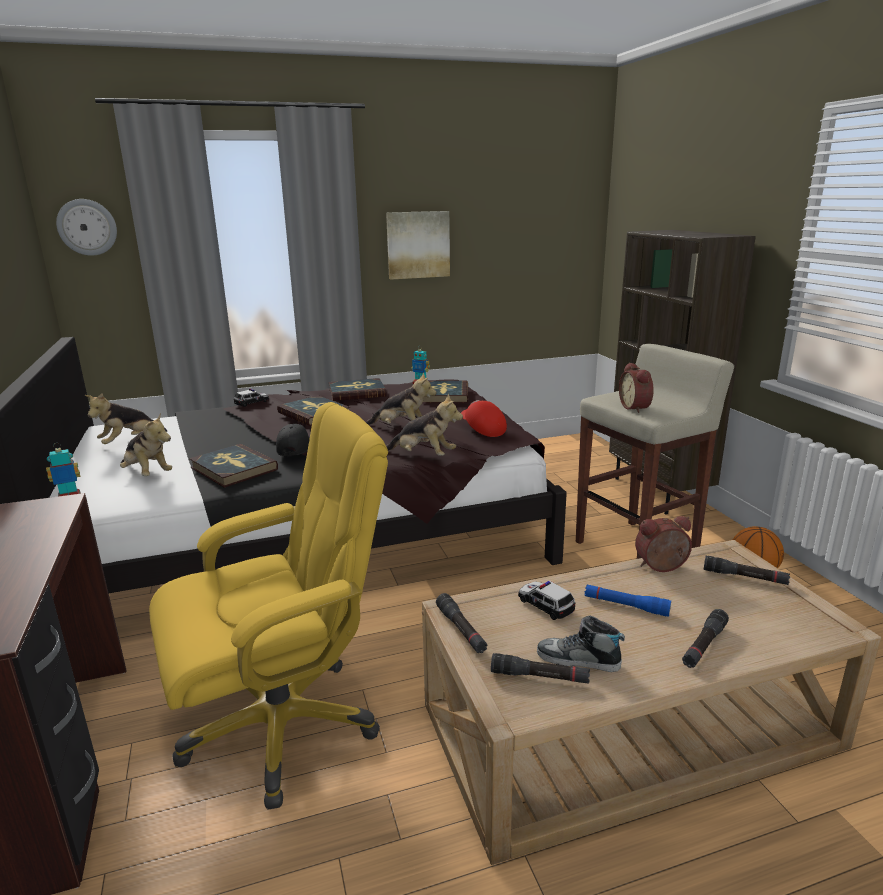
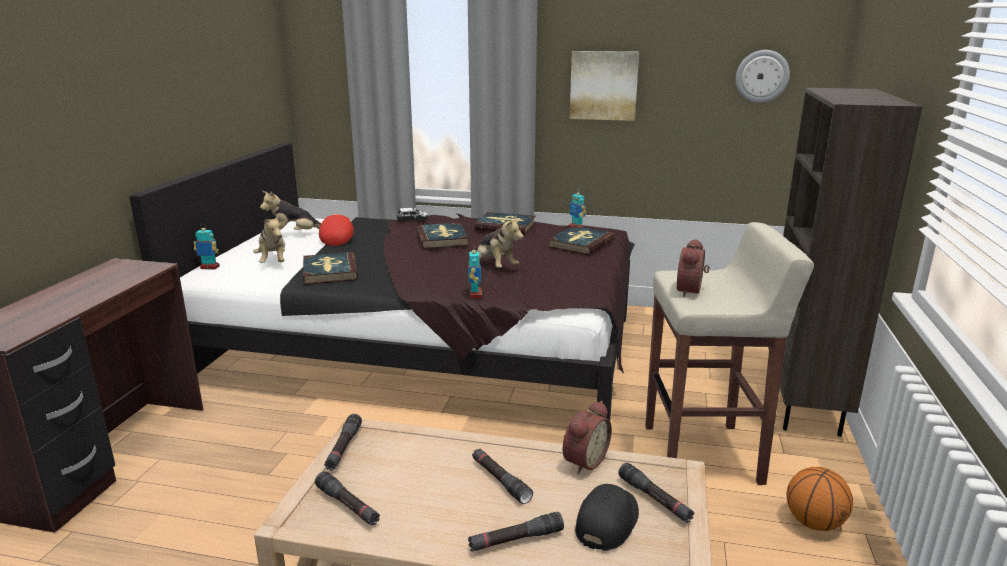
camera: 30 degrees right, 0 degrees up
(87, 227) = (317, 53): wall clock -> wall clock (762, 76)
(283, 725) = (252, 486): yellow office chair -> none
(294, 447) = (389, 264): black cap -> black cap (607, 522)
(423, 456) = (475, 295): plush toy -> toy robot
(482, 430) = (563, 283): red cap -> red cap (337, 239)
(545, 604) = (433, 453): toy car -> none
(578, 660) = (396, 506): shoe -> none
(626, 606) = (500, 481): blue flashlight -> black flashlight
(662, 568) = (583, 461): alarm clock -> alarm clock turned 105 degrees clockwise

